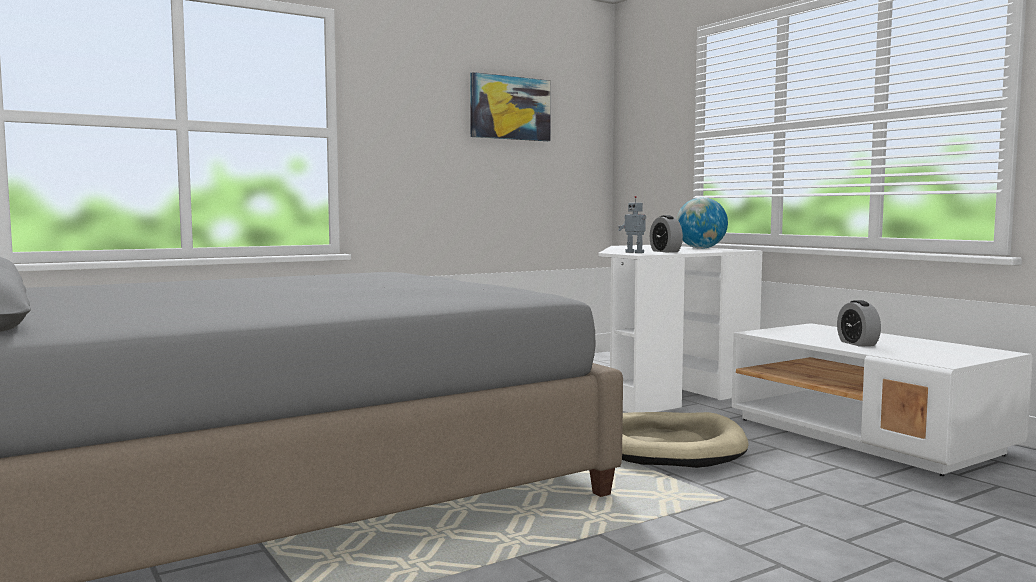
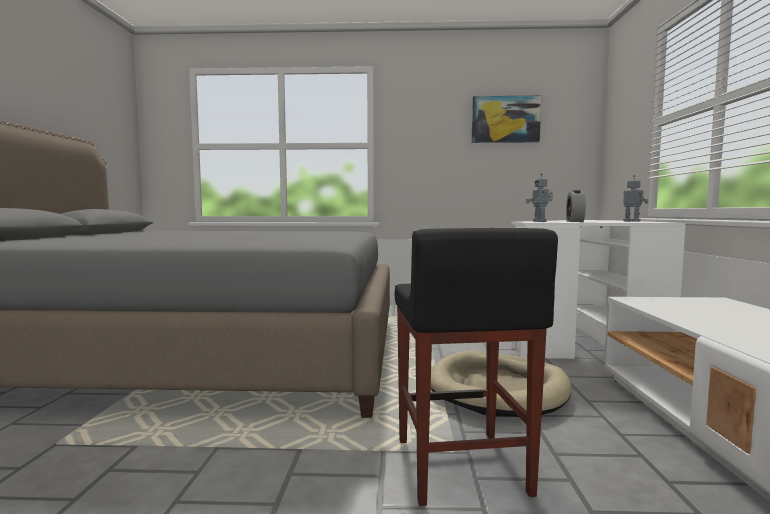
camera: 35 degrees right, 0 degrees up
(701, 248) = (630, 221): globe -> toy robot
(746, 507) = (460, 467): none -> black stool
(857, 343) = (722, 322): alarm clock -> none

